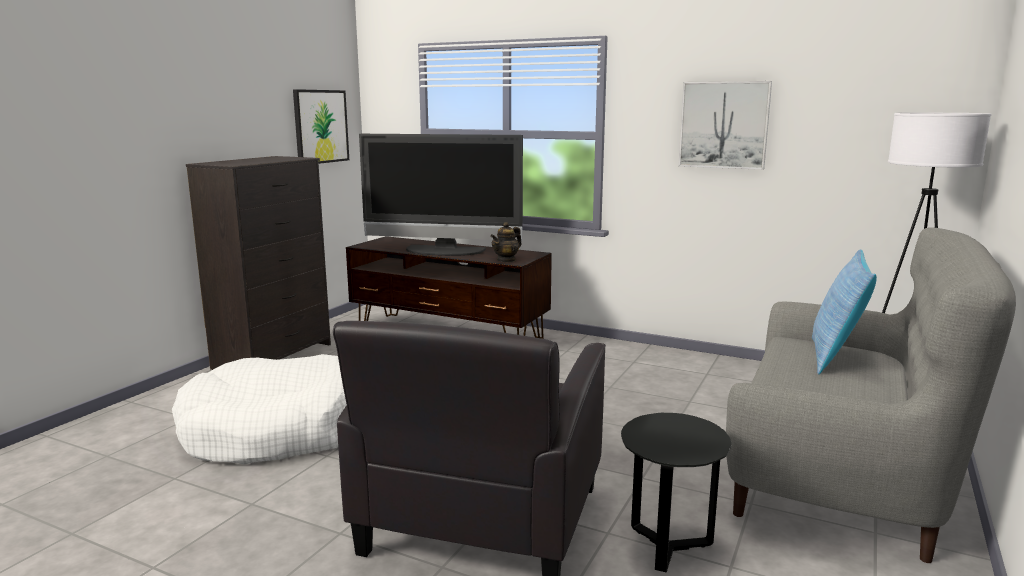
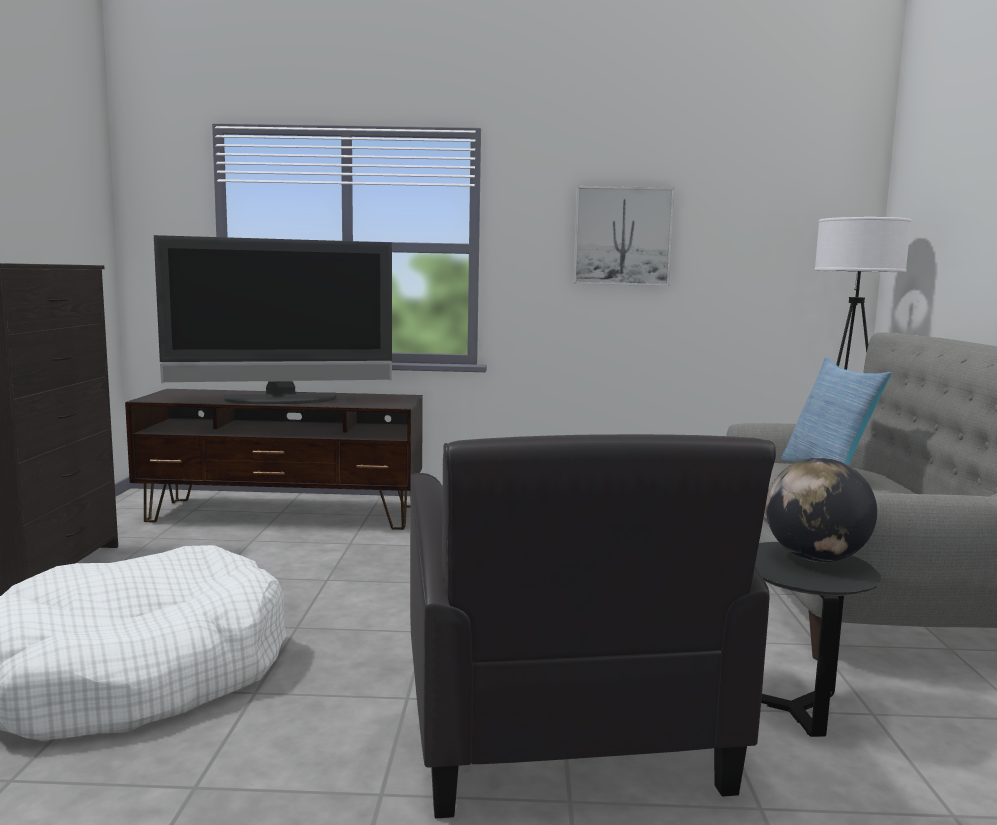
camera: 25 degrees left, 5 degrees down
(320, 126) = (69, 228): picture -> none
(506, 260) = (380, 404): teapot -> none
(689, 433) = (815, 559): none -> globe

